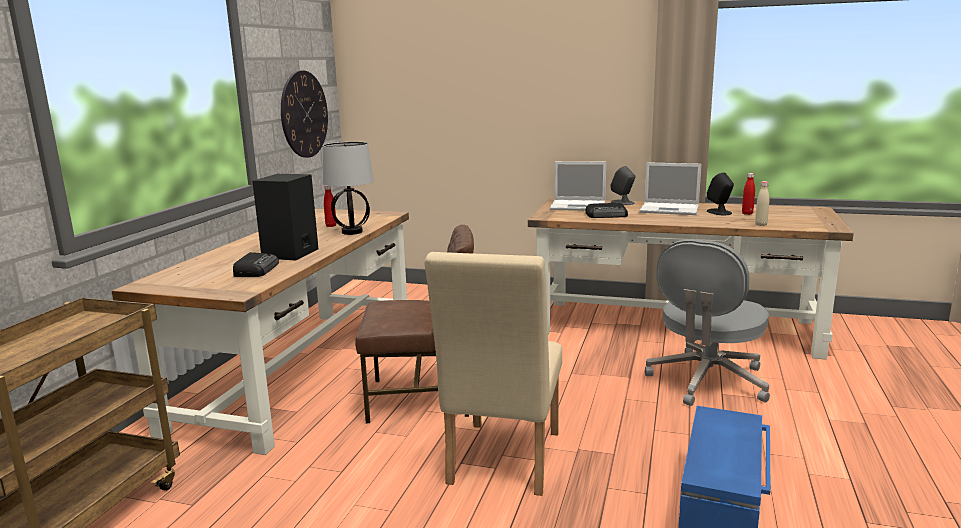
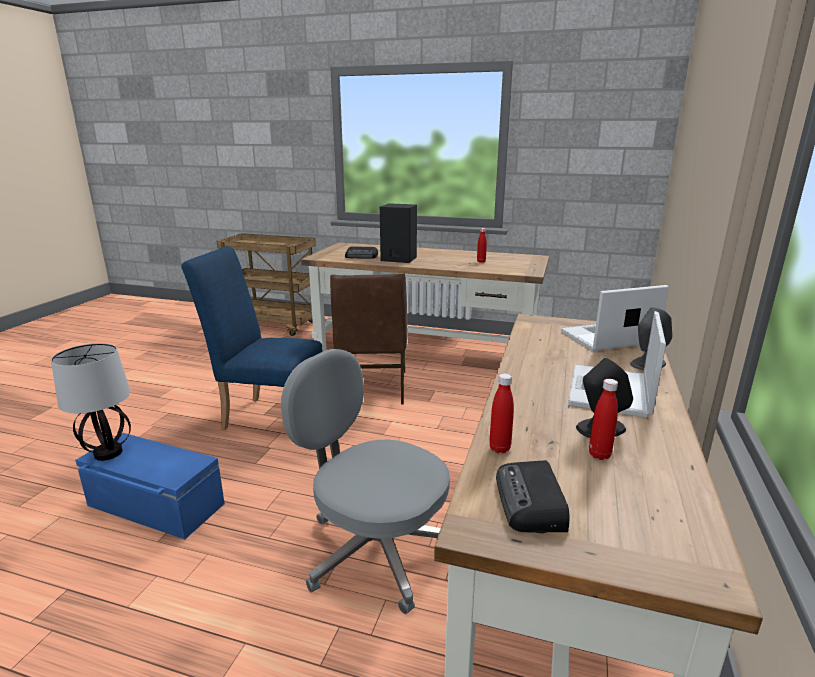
camera: 90 degrees right, 5 degrees up
(304, 114) = (591, 173): wall clock -> none
(352, 232) = (459, 267): table lamp -> table lamp (108, 453)
(501, 463) = (268, 416): beige chair -> blue chair
(579, 206) = (606, 338): laptop -> laptop turned 60 degrees clockwise
(607, 215) = (549, 348): radio -> radio (531, 503)
(761, 225) = (499, 448): beige bottle -> red bottle

